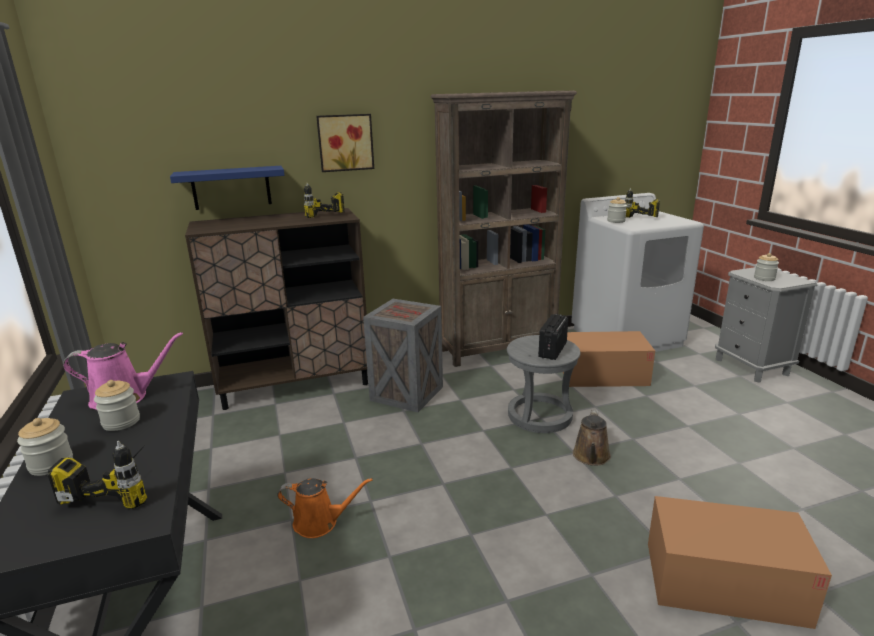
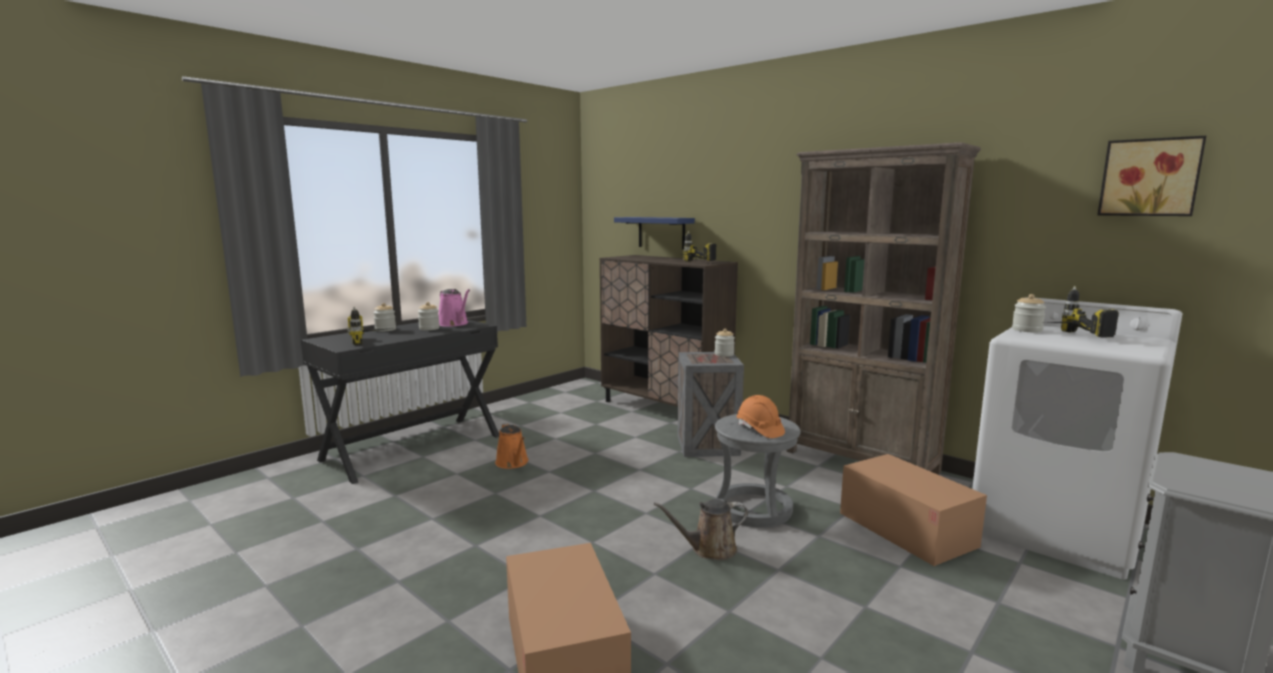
camera: 60 degrees right, 10 degrees down
(345, 142) = (743, 201): picture -> picture (1149, 177)
(552, 350) = (759, 429): radio -> orange hard hat
(764, 278) = (1193, 475): jar -> jar (724, 354)

